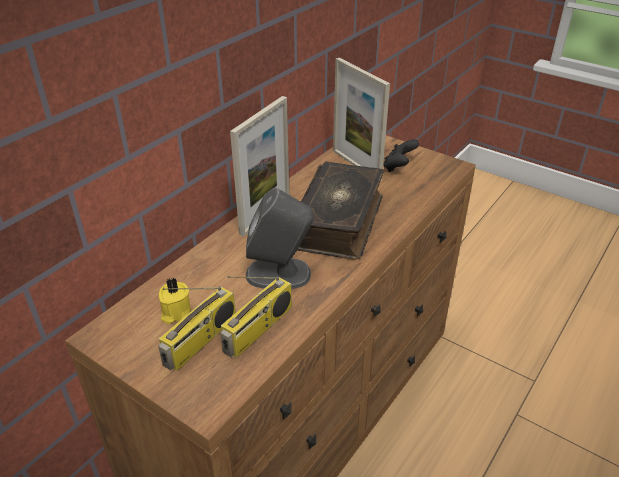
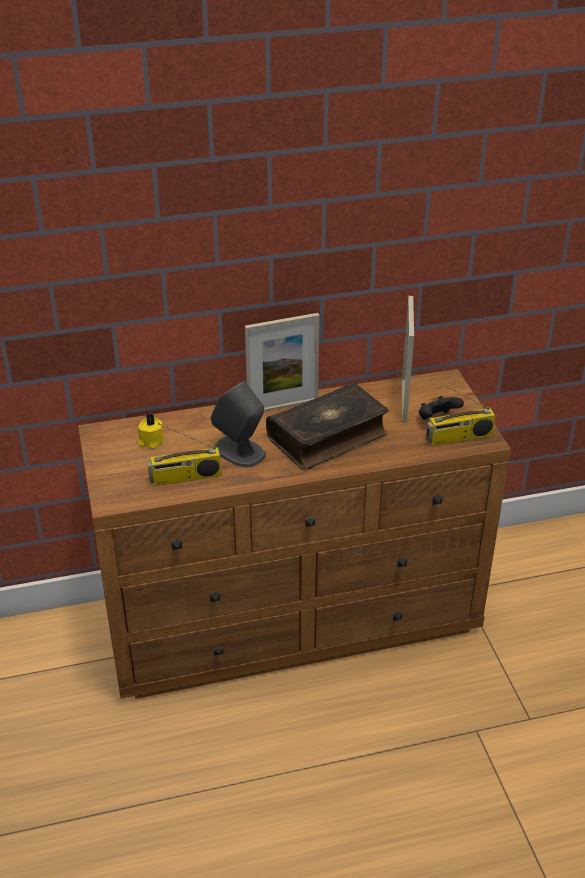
camera: 40 degrees right, 0 degrees up
(201, 341) = (146, 466): radio -> radio (459, 438)

